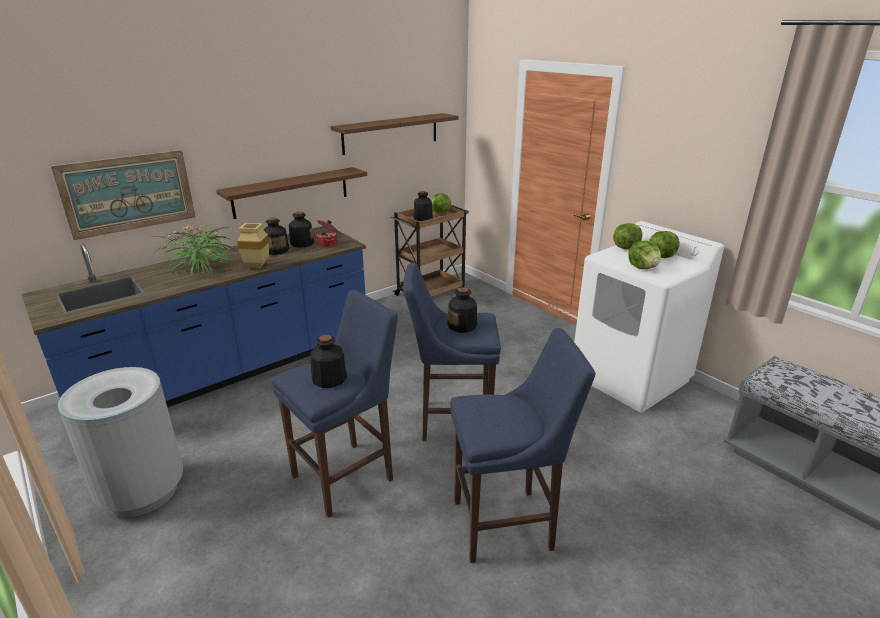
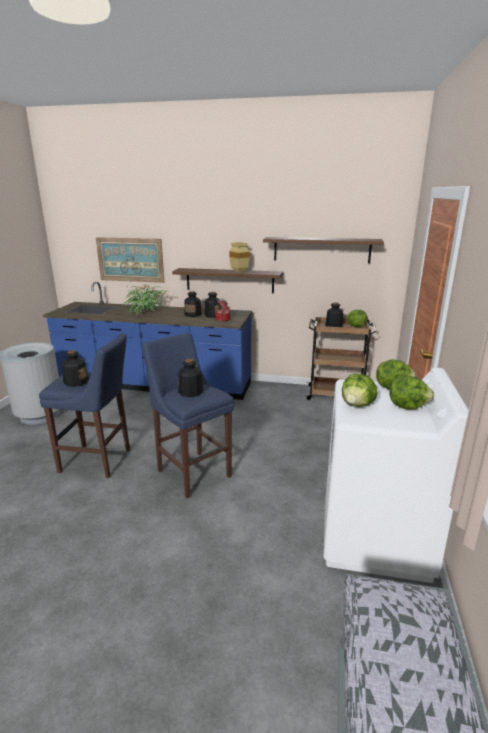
camera: 50 degrees right, 5 degrees down
(255, 266) = (164, 318): beige vase -> beige vase (238, 272)
(508, 524) = (101, 546): blue stool -> none

